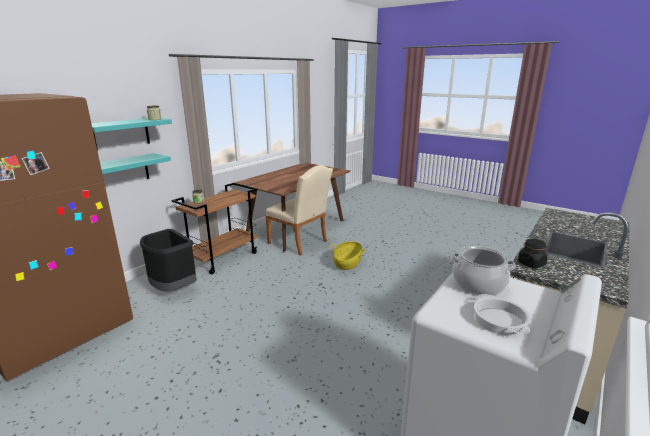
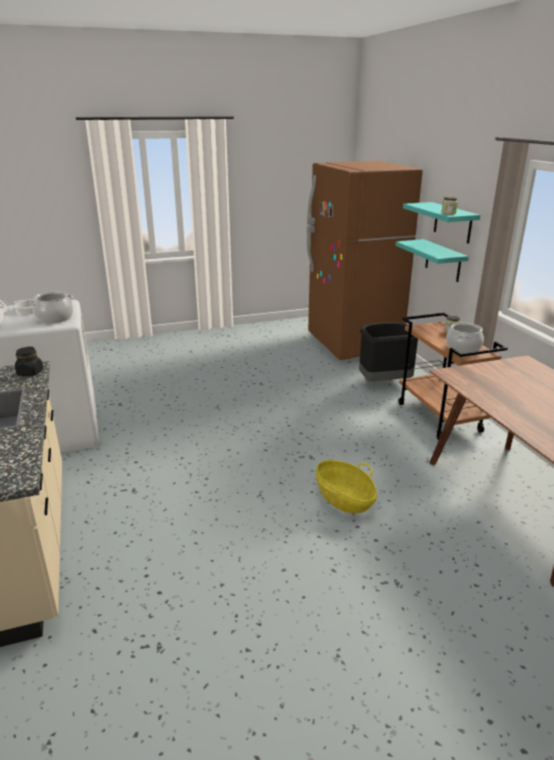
camera: 125 degrees right, 5 degrees up
(230, 196) = (463, 348): none -> cooking pot
(300, 243) = (451, 485): beige chair -> none

